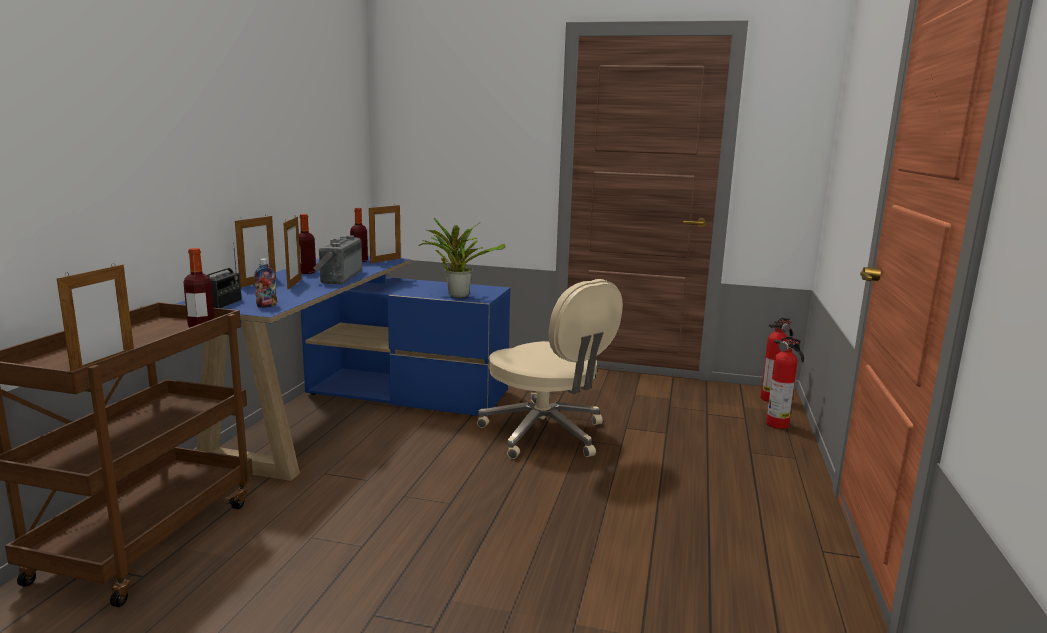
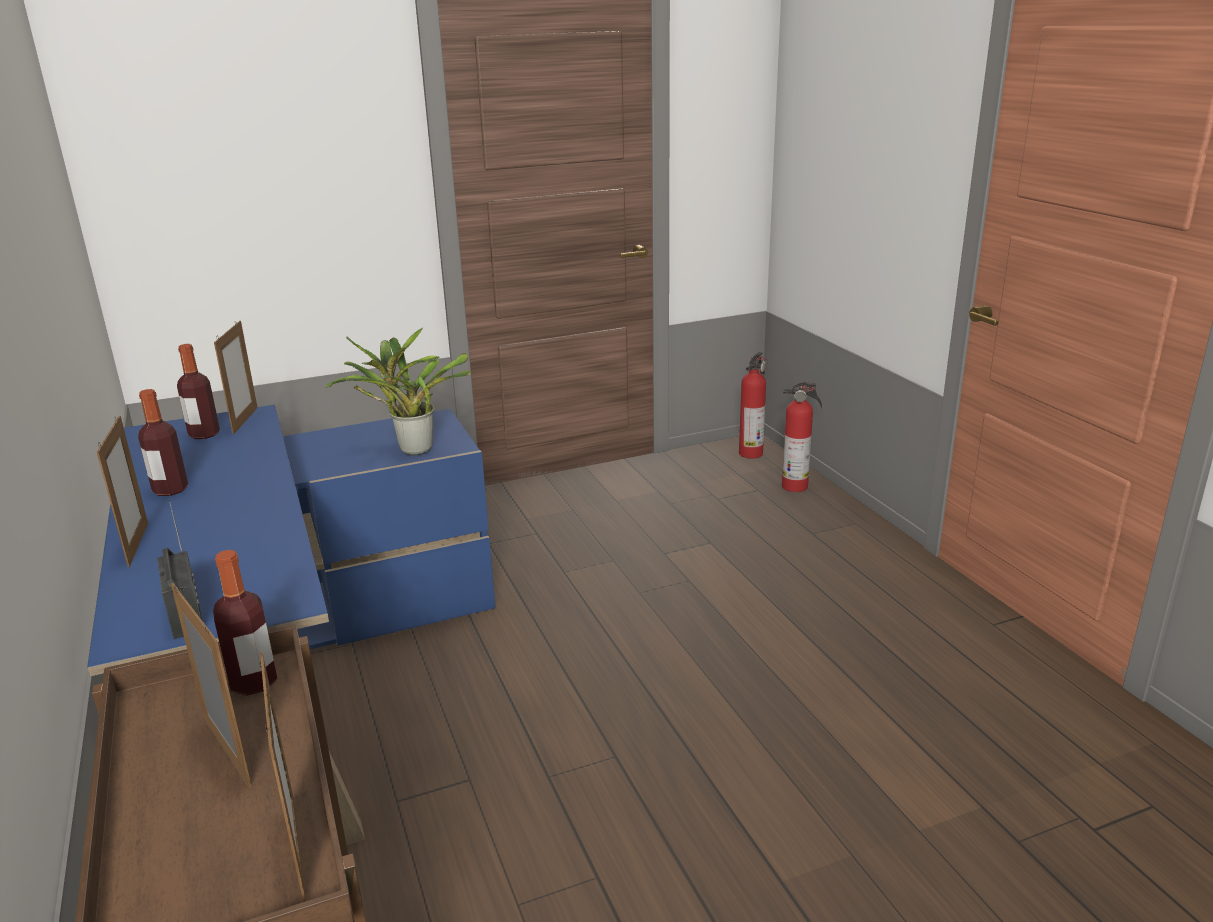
camera: 35 degrees left, 10 degrees up
(266, 306) = (271, 591): bottle -> none
(294, 284) = (209, 525): picture frame -> picture frame (227, 752)
(338, 277) = (246, 482): radio -> none
(545, 434) = (592, 602): beige office chair -> none

